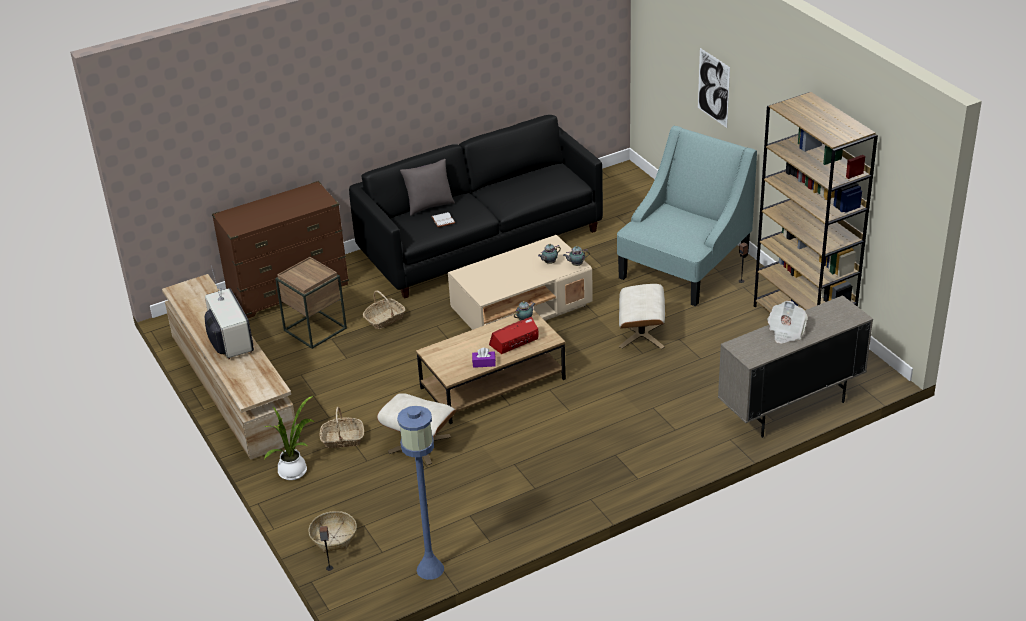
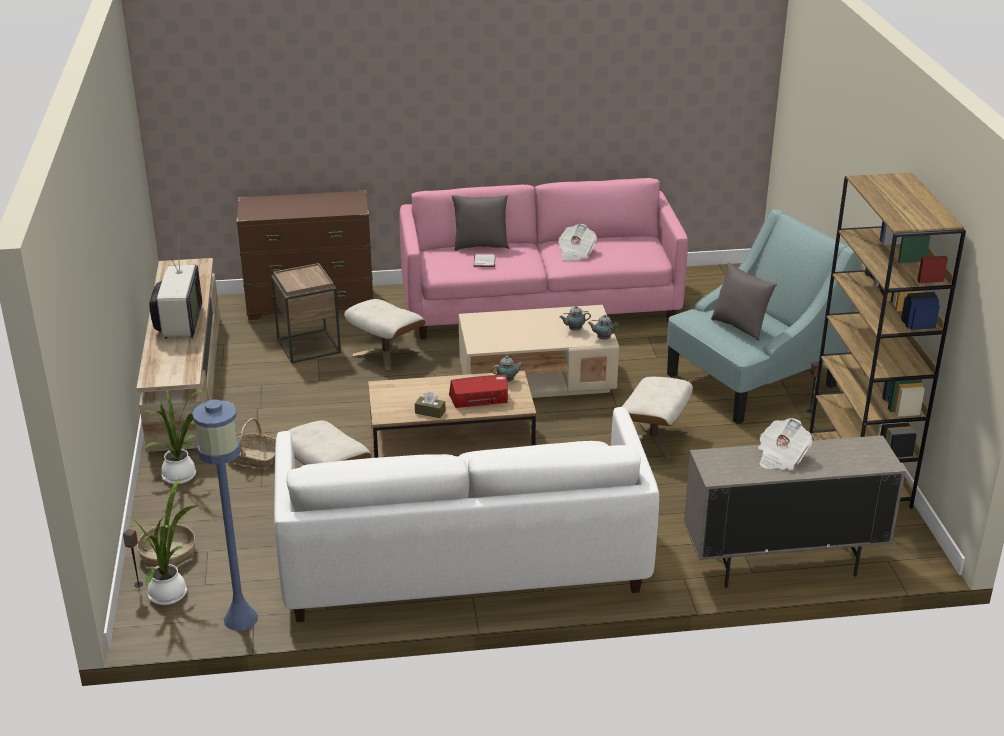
camera: 20 degrees right, 5 degrees down
(360, 566) = (170, 592): none -> potted plant
(384, 319) = (385, 353): basket -> beige ottoman
(481, 242) = (540, 305): black sofa -> pink sofa
(484, 363) = (430, 412): purple tissue box -> brown tissue box
(510, 194) = (575, 253): none -> newspaper
(564, 474) = (462, 561): none -> white sofa
(678, 229) = (740, 327): none -> grey pillow
(713, 87) = (832, 171): picture -> none

